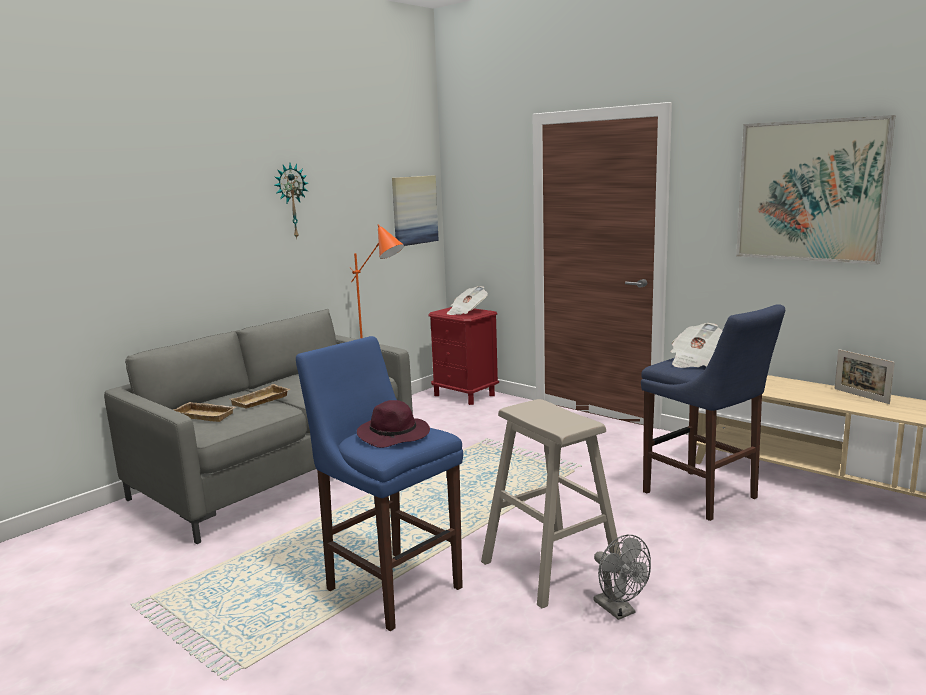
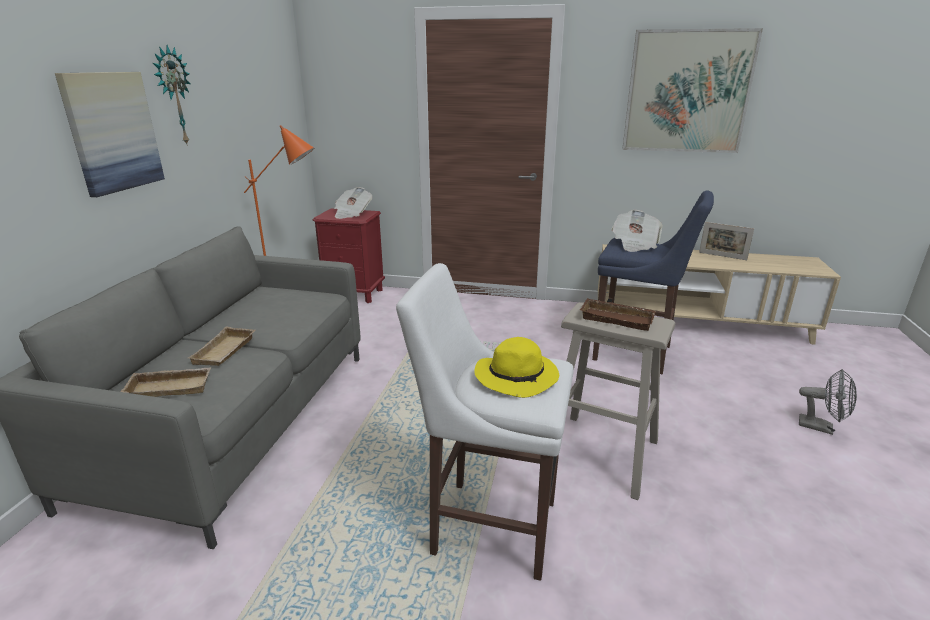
camera: 30 degrees left, 10 degrees up
(390, 586) = (488, 525): blue stool -> white stool
(394, 436) = (517, 377): purple hat -> yellow hat
(414, 210) = (284, 109): picture -> picture (112, 132)
(551, 414) = (618, 318): none -> brown tray
(619, 610) = (692, 480): grey fan -> grey fan (821, 427)

